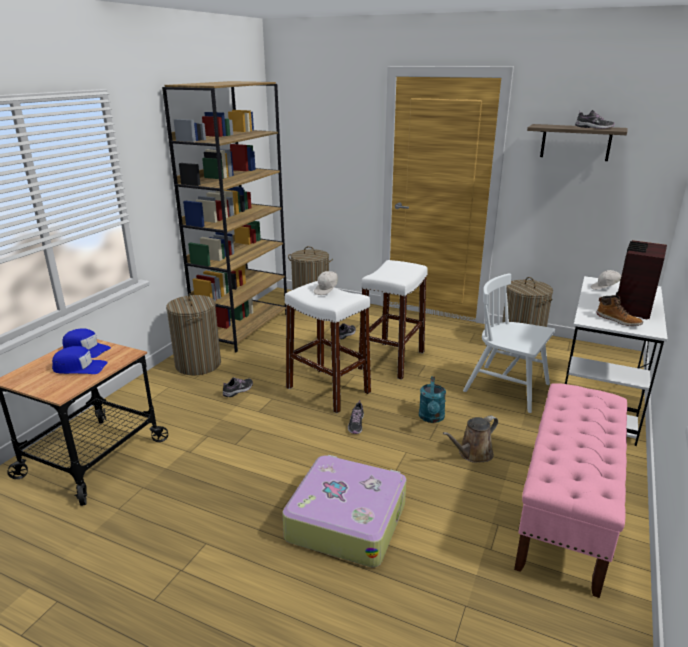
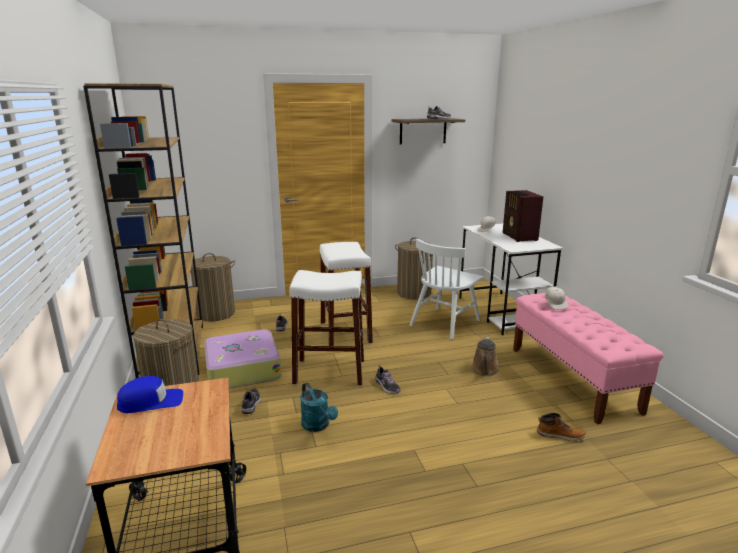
camera: 40 degrees left, 5 degrees down
(80, 367) = (181, 419): blue cap -> none
(327, 290) = (322, 275): white cap -> white cap (555, 304)
(346, 520) = (477, 452): suitcase -> suitcase (242, 369)
(431, 418) = (429, 360): turquoise watering can -> turquoise watering can (318, 426)
(507, 388) = (444, 323): white chair -> white chair turned 45 degrees counterclockwise
(618, 320) = (526, 245): boot -> boot (560, 435)

